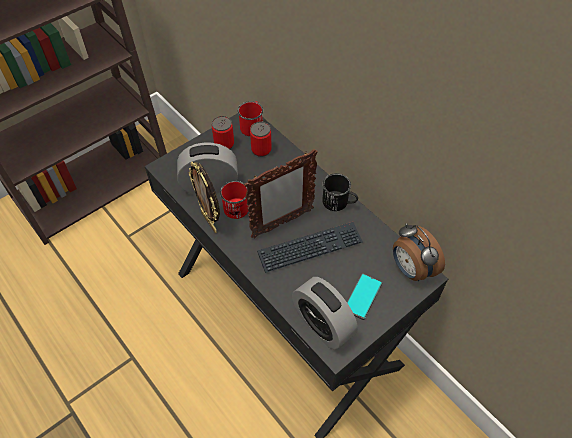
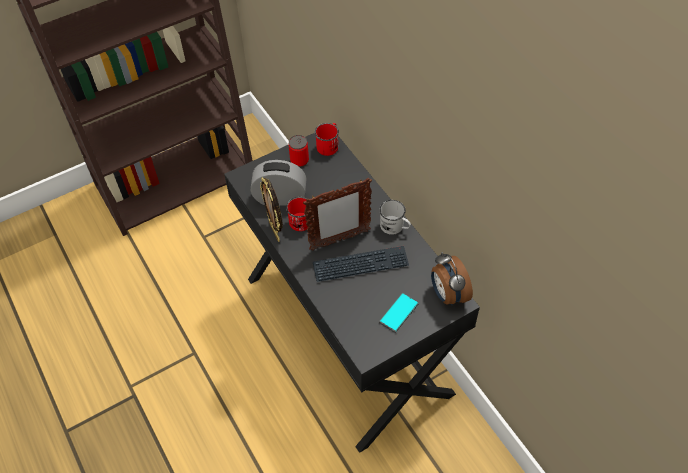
camera: 10 degrees right, 0 degrees up
(261, 150) = (333, 169): can -> none
(322, 324) = (358, 332): alarm clock -> none
(339, 203) = (395, 227): black mug -> white mug

